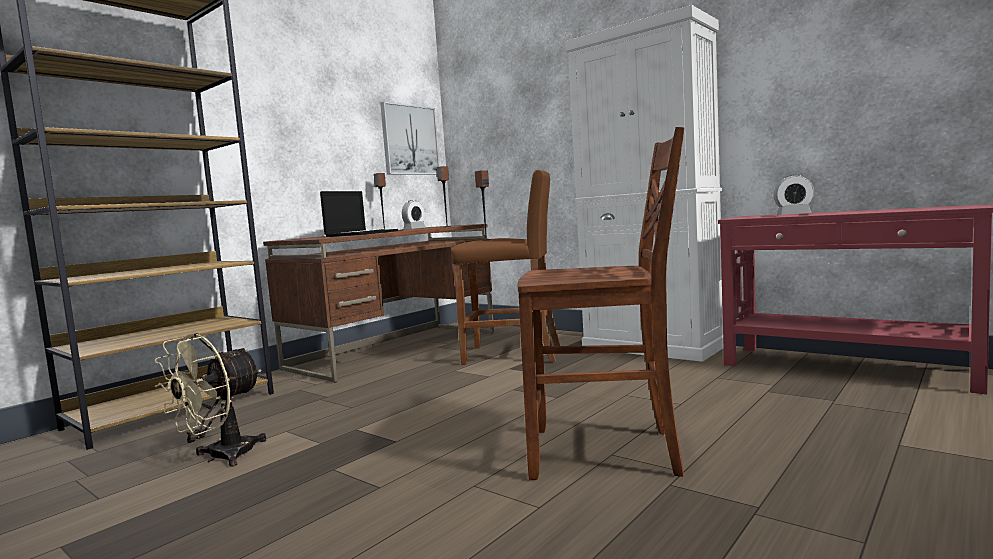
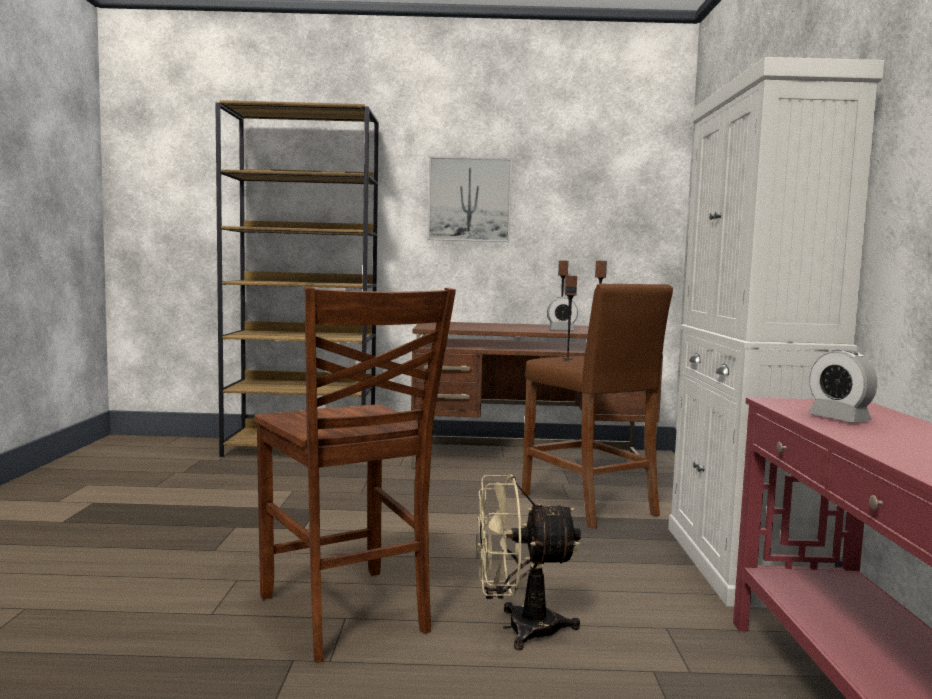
camera: 50 degrees right, 0 degrees up
(220, 457) = (231, 490): beige fan -> beige fan (518, 628)
(362, 234) = (490, 327): laptop -> none
(410, 140) = (626, 221): picture -> picture (469, 199)

